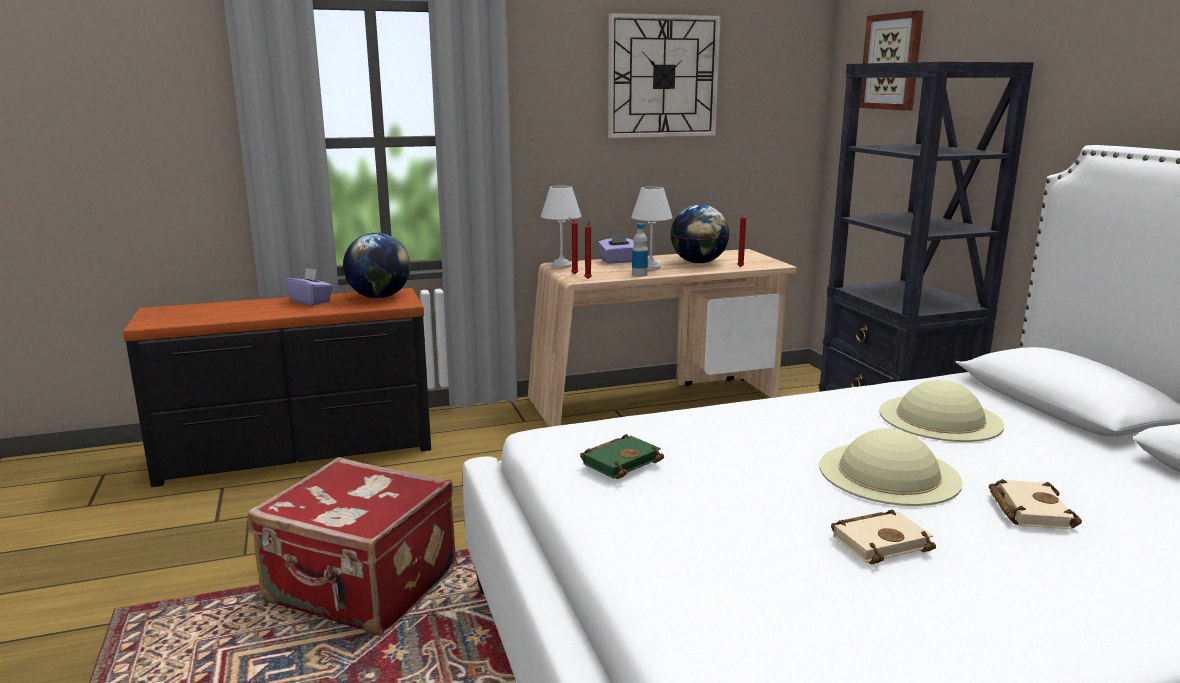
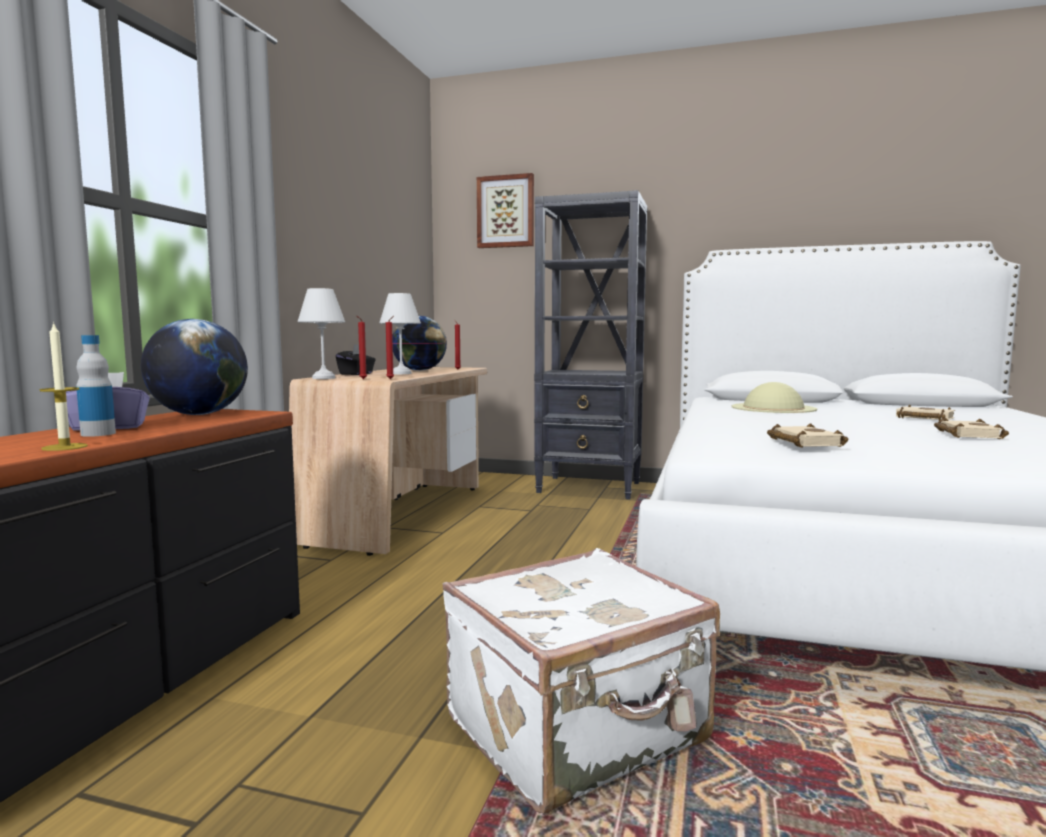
camera: 55 degrees left, 10 degrees down
(243, 317) = (64, 447): none -> candle
(361, 589) = (578, 731): red suitcase -> white suitcase
(618, 261) = (356, 374): purple tissue box -> black tissue box
(621, 461) = (802, 442): green book -> beige book
(639, 274) = (415, 375): bottle -> bottle (98, 434)
(663, 76) = (355, 197): wall clock -> none
(889, 473) = (860, 420): beige hat -> none

